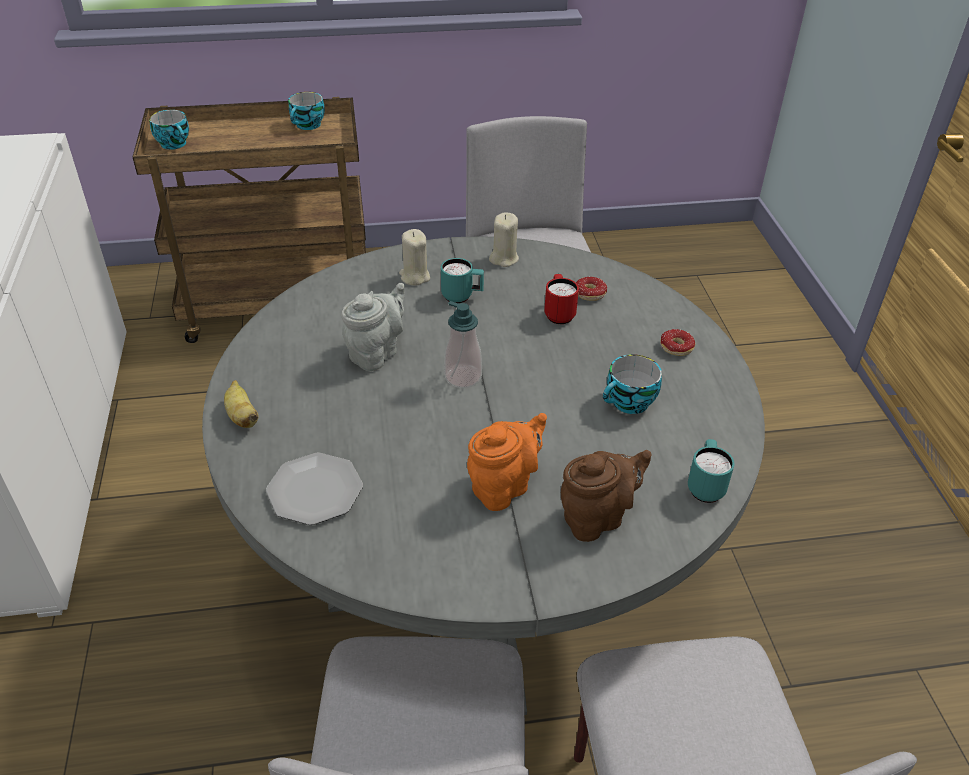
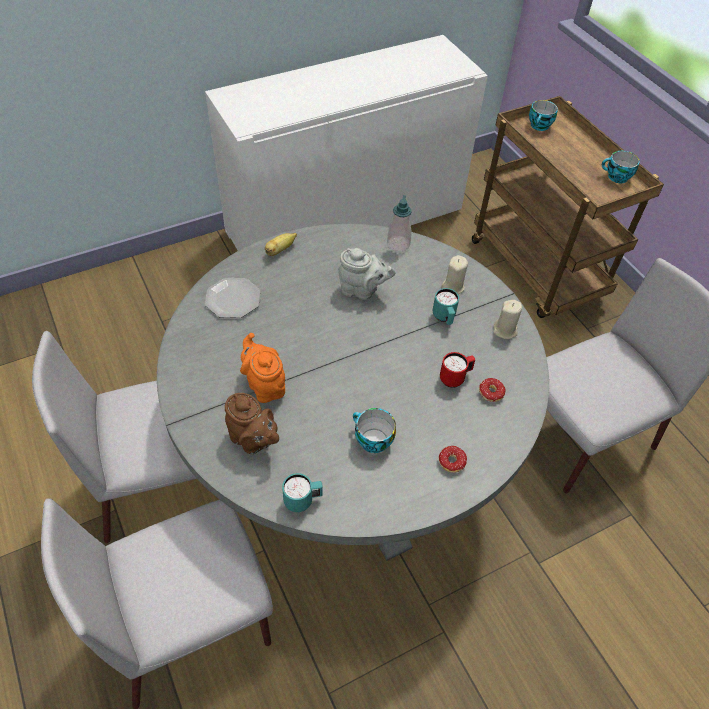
camera: 70 degrees right, 10 degrees up
(463, 377) = (358, 340): soap dispenser -> soap dispenser (398, 244)
(504, 486) = (265, 385): orange teapot -> orange teapot turned 150 degrees counterclockwise

